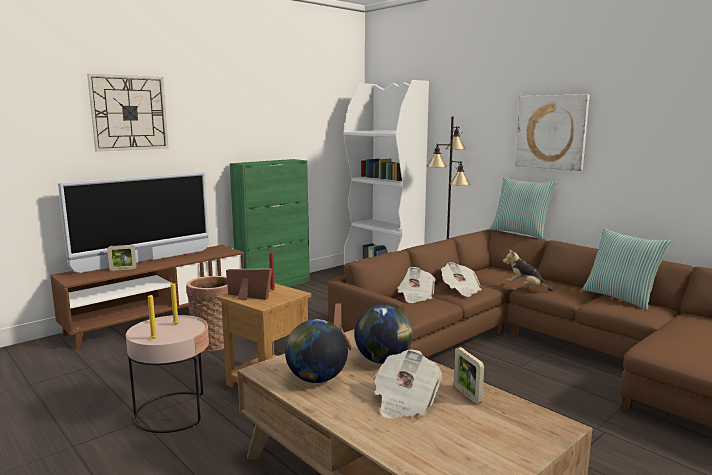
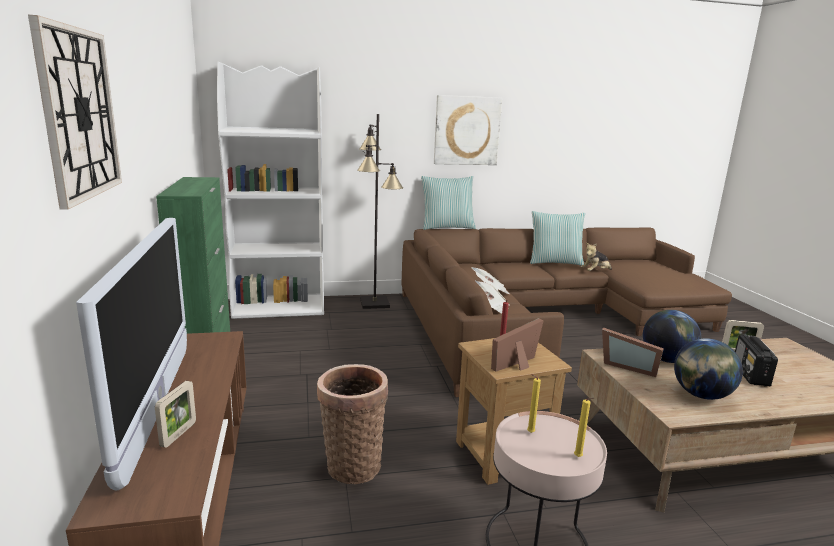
camera: 60 degrees left, 5 degrees up
(405, 402) = (750, 374): newspaper -> radio
(525, 287) = (507, 273): plush toy -> plush toy (595, 272)

